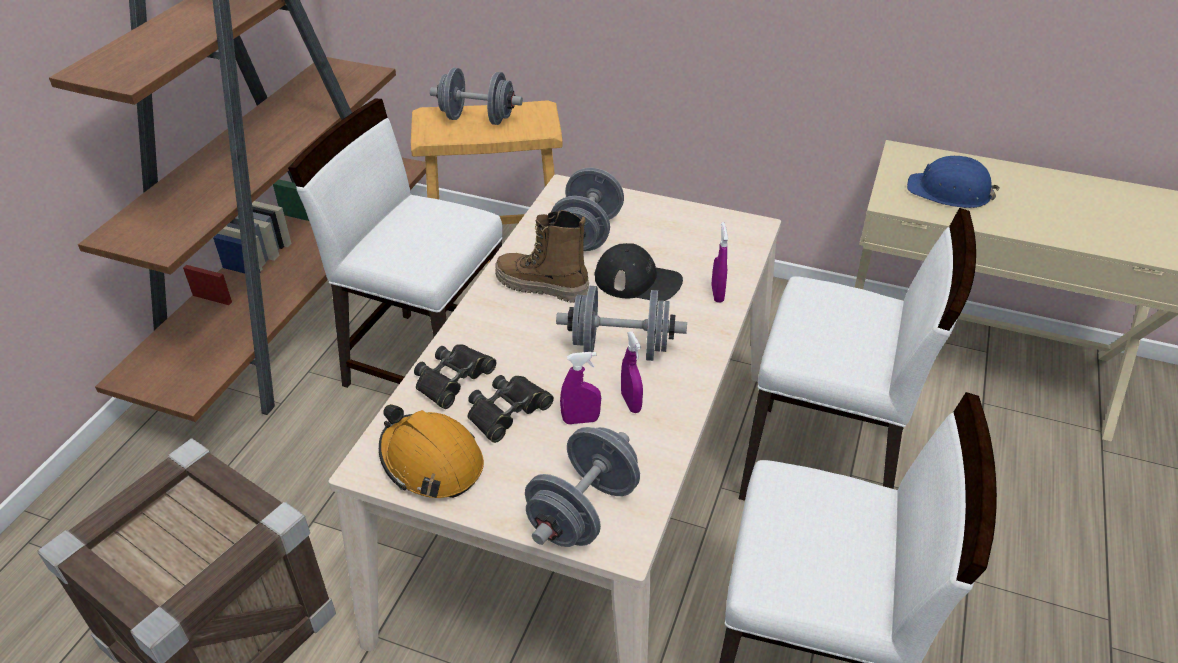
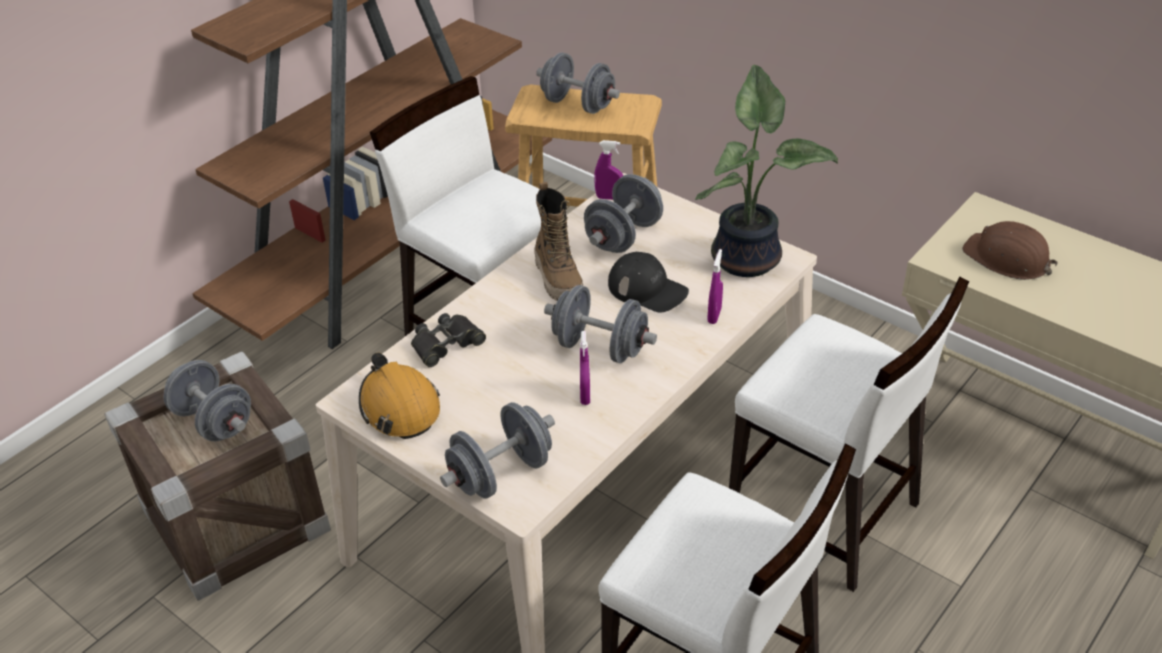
camera: 20 degrees right, 0 degrees up
(183, 528) = (214, 421): none -> grey dumbbell
(507, 411) = (478, 380): black binoculars -> none
(542, 287) = (558, 279): boot -> boot turned 150 degrees counterclockwise
(580, 420) = (535, 400): purple spray bottle -> purple spray bottle (609, 198)
(719, 232) = (749, 257): none -> potted plant
(949, 192) = (1007, 258): blue hard hat -> brown hard hat

